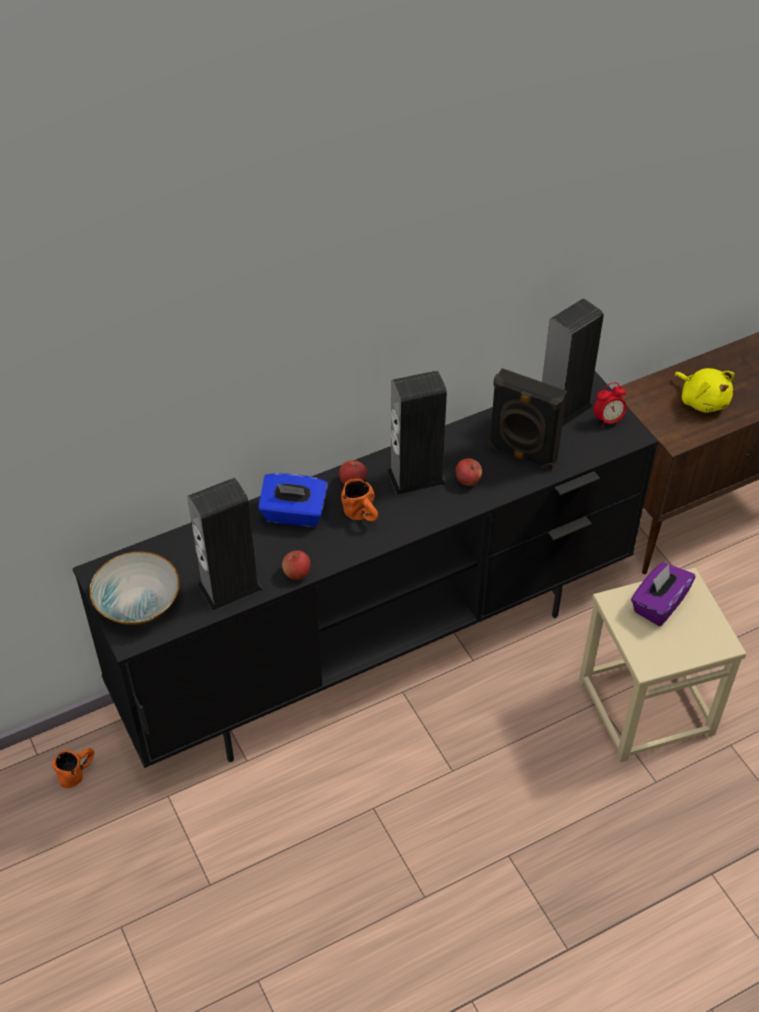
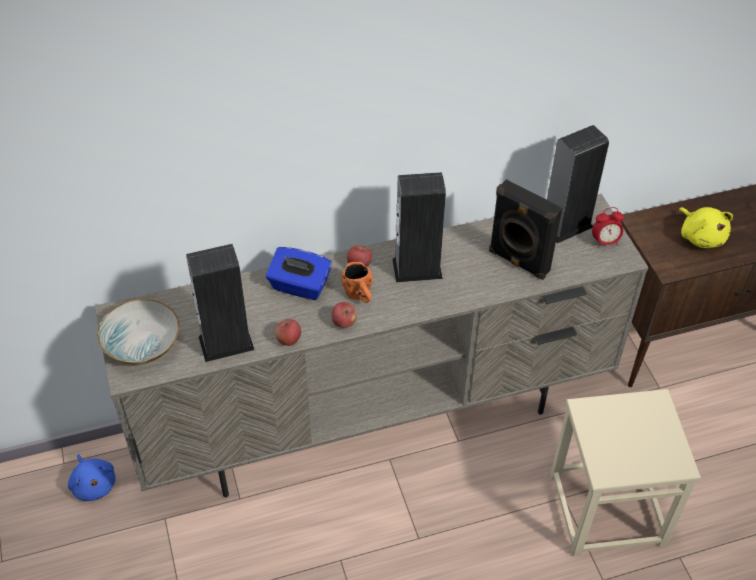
camera: 10 degrees right, 0 degrees up
(78, 772) = (94, 484): orange mug -> blue plush toy
(379, 649) = (377, 418): black tv stand -> beige tv stand
(467, 480) = (463, 278): apple -> apple (344, 323)
(658, 604) = (626, 418): purple tissue box -> none

